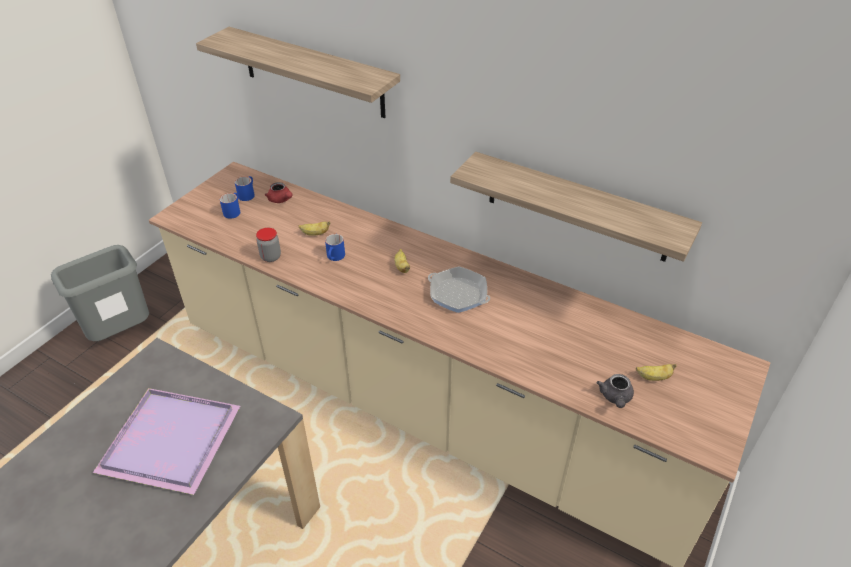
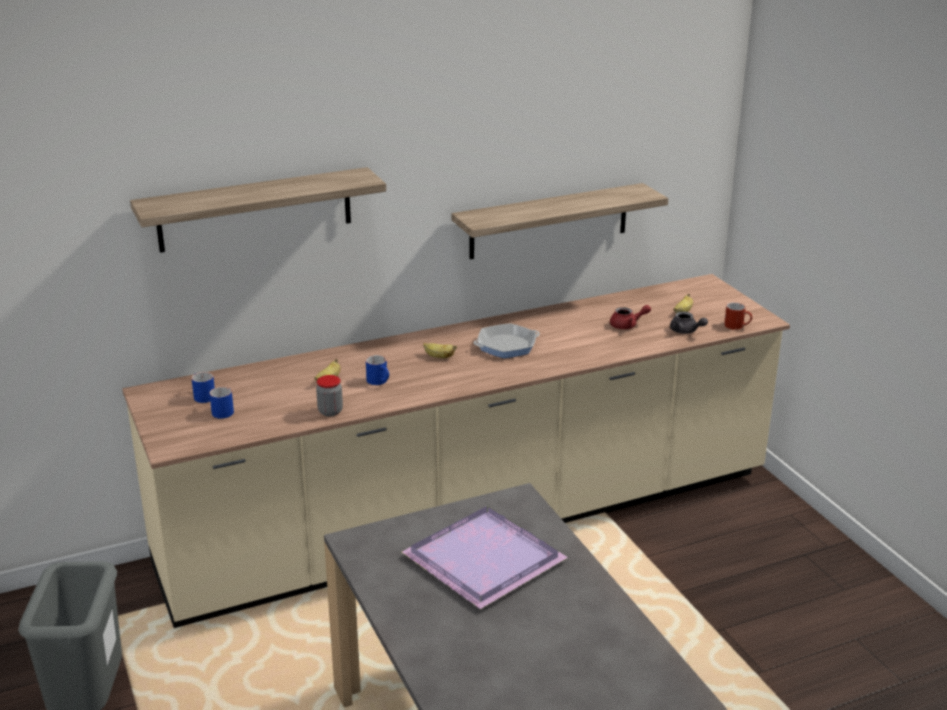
camera: 55 degrees left, 15 degrees down
(281, 200) = (243, 381): red teapot -> red teapot (627, 325)
(674, 434) = (737, 326): none -> red mug

